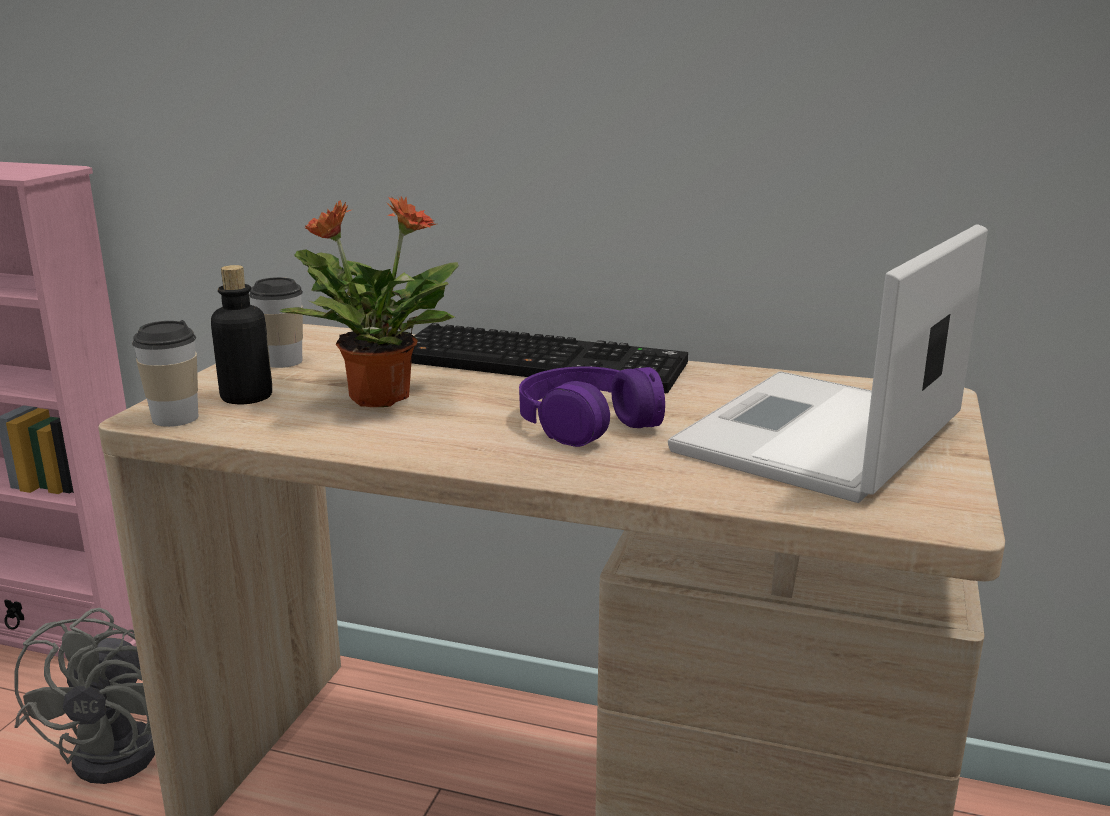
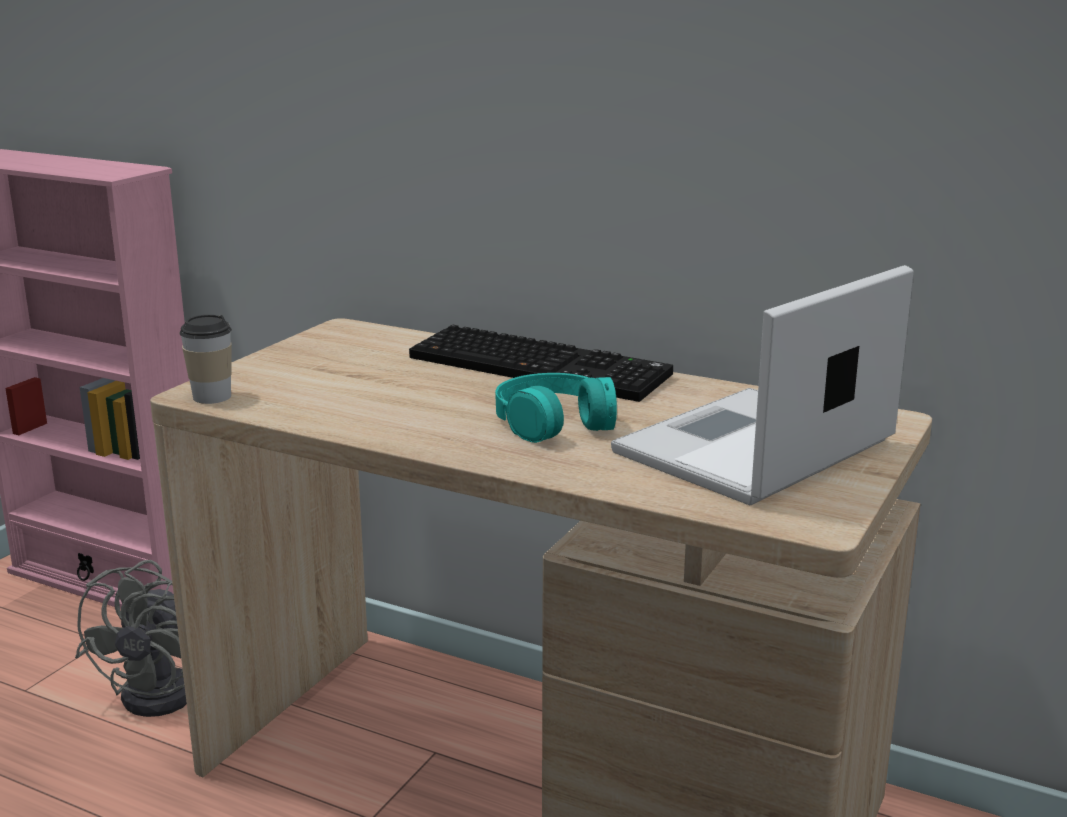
camera: 10 degrees right, 0 degrees up
(246, 397) = (274, 382): bottle -> none
(282, 361) = (314, 352): cup -> none
(377, 397) = (383, 389): potted plant -> none
(587, 421) = (554, 422): purple headphones -> turquoise headphones

